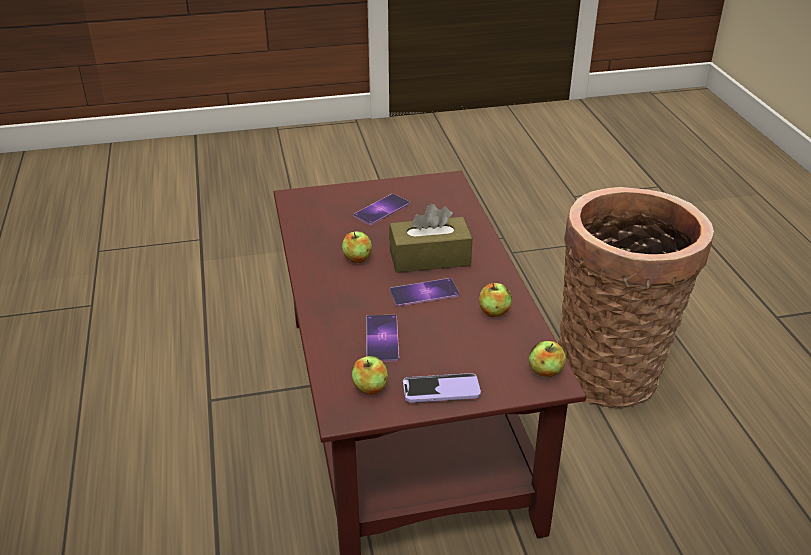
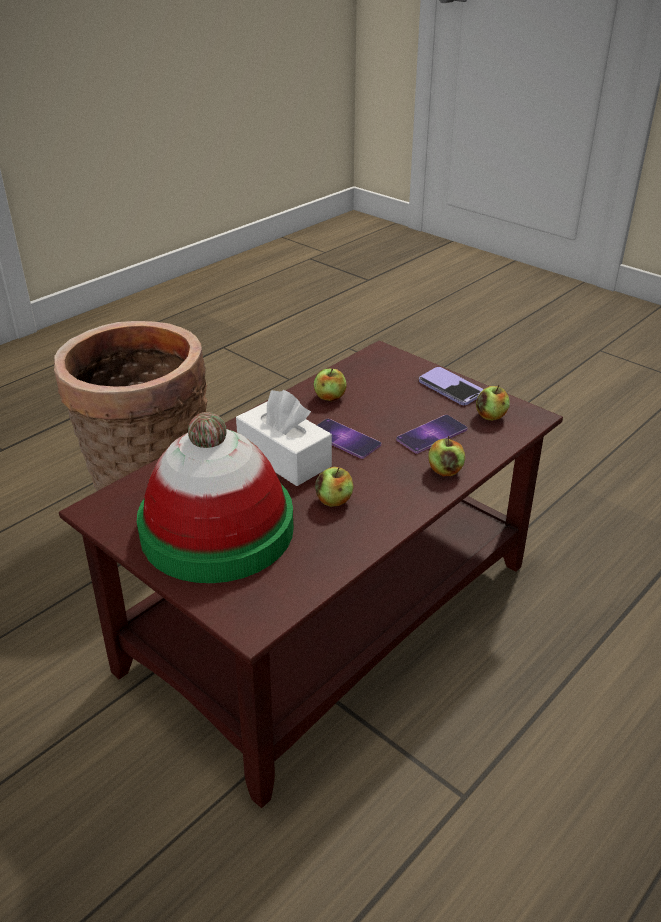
camera: 125 degrees left, 0 degrees up
(381, 210) = (217, 529): phone -> hat
(429, 258) = (284, 457): brown tissue box -> white tissue box
(545, 371) = (375, 358): apple -> apple (445, 471)

